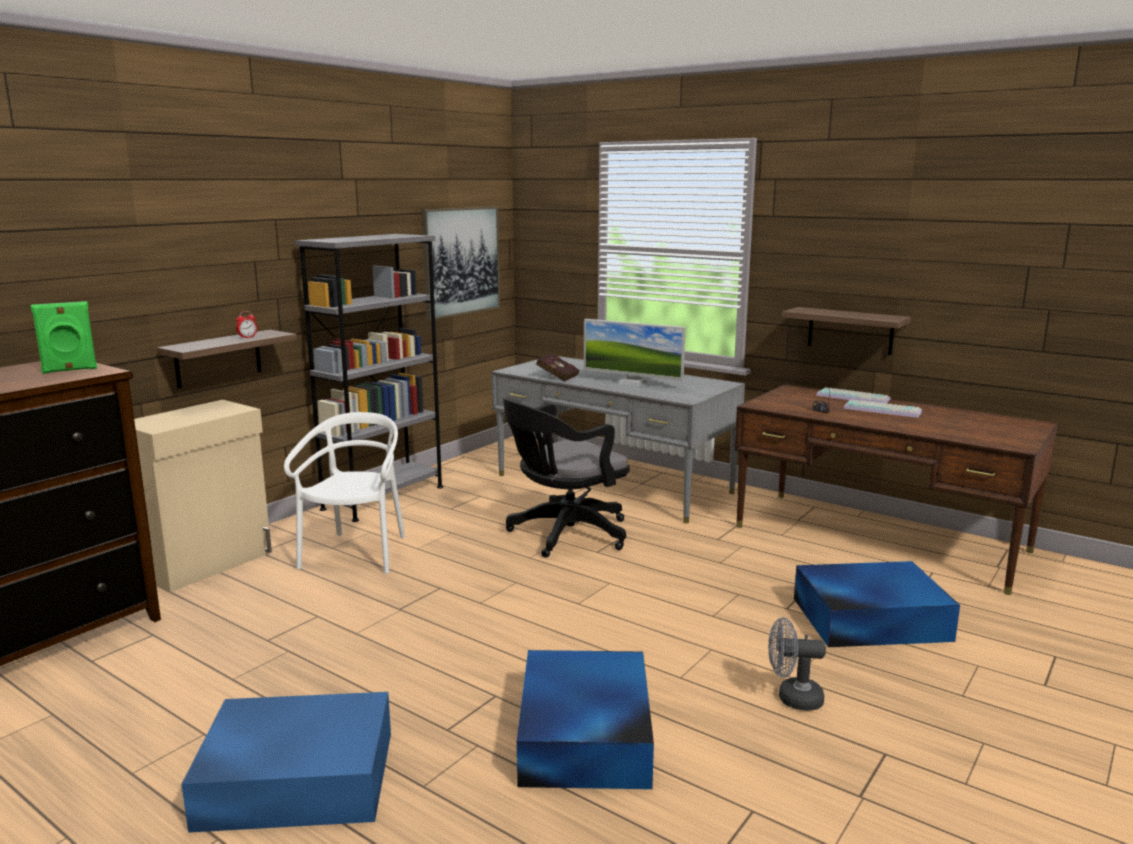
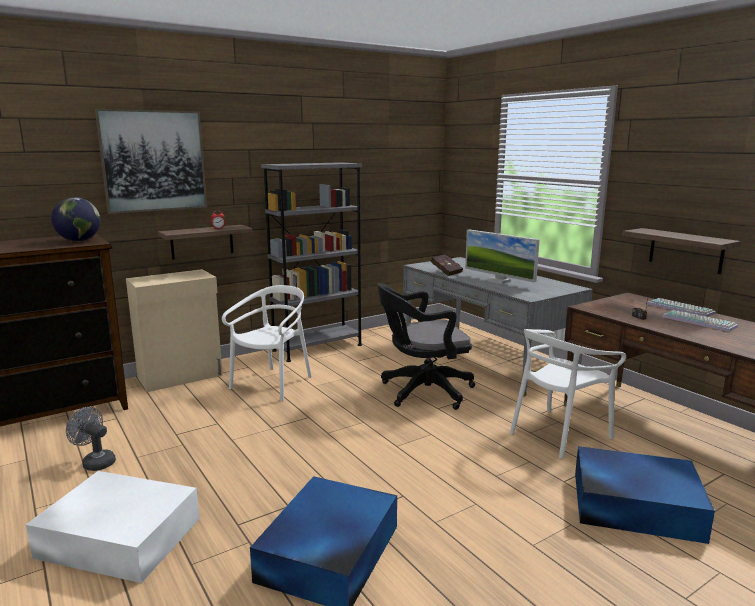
camera: 20 degrees right, 0 degrees up
(69, 370) = (79, 241): green speaker -> globe
(295, 778) = (118, 537): blue storage box -> white storage box
(461, 261) = (396, 184): picture -> picture (153, 161)
(751, 559) = (558, 434): none -> white chair
(792, 698) = (518, 562): grey fan -> grey fan (95, 462)

